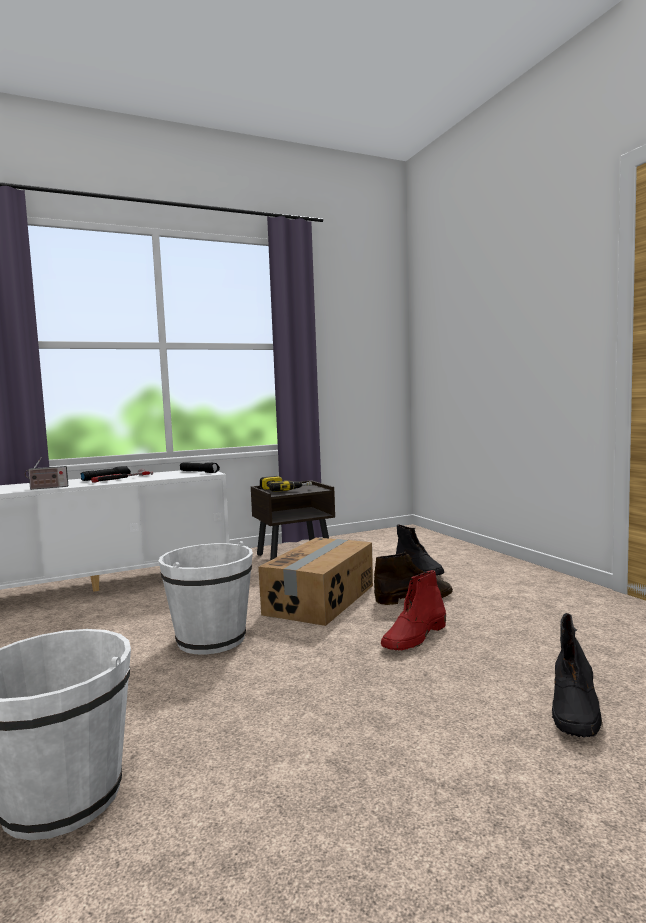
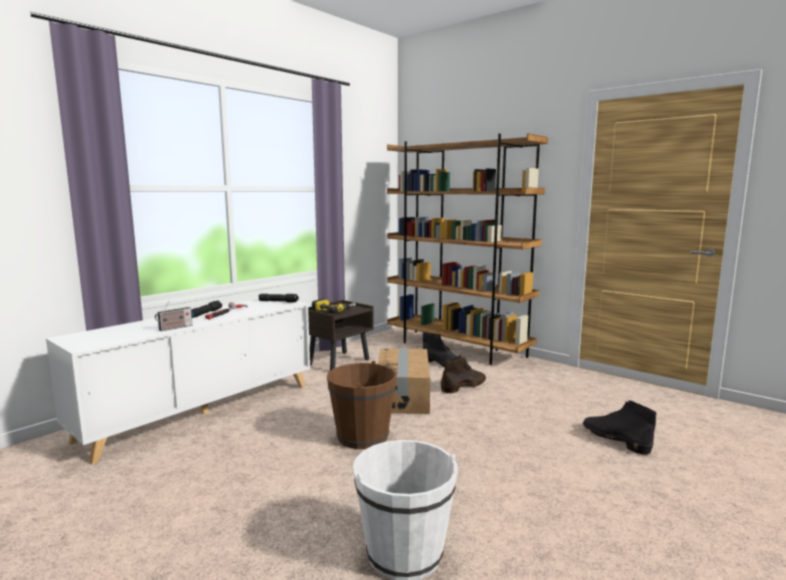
camera: 25 degrees left, 5 degrees up
(211, 639) = (362, 436): white bucket -> brown bucket
(414, 637) = (493, 413): red boot -> none
(460, 553) = (456, 348): none -> brown bookcase
(575, 708) = (614, 439): black boot -> black boot turned 150 degrees clockwise

